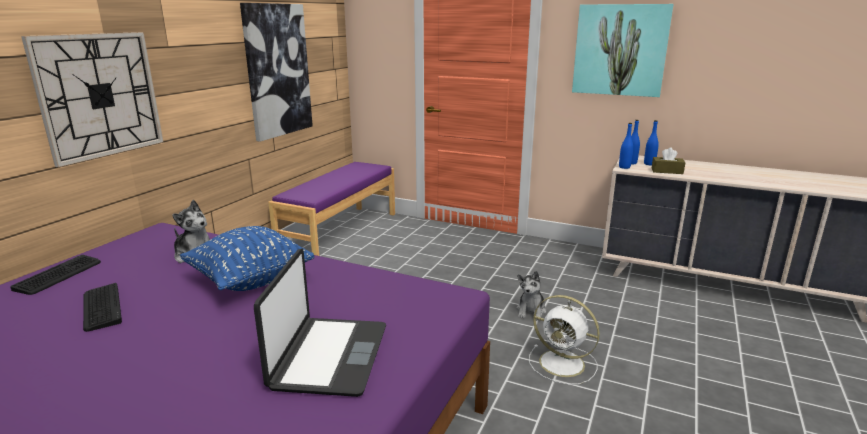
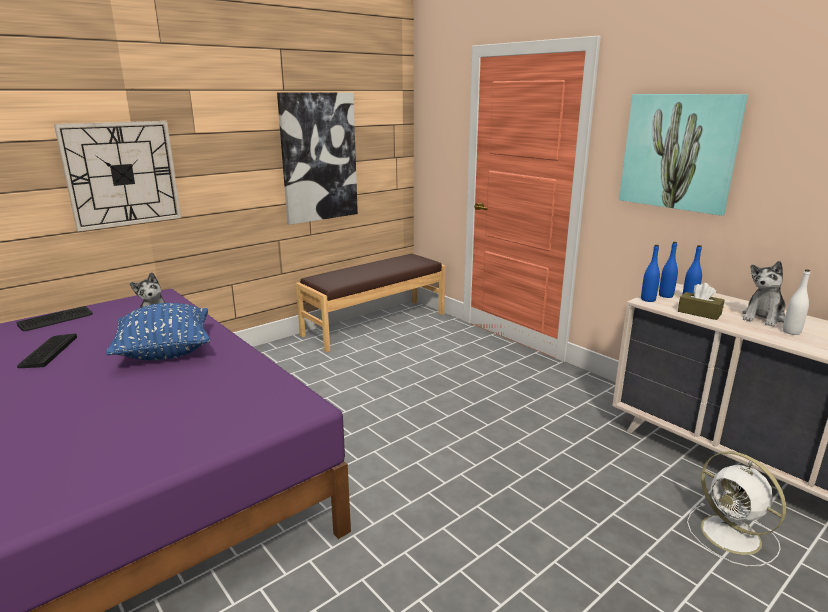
camera: 25 degrees right, 0 degrees up
(328, 356) = (134, 434): laptop -> none
(339, 233) = (374, 324): purple bench -> brown bench
(531, 311) = (489, 447): plush toy -> plush toy (763, 317)
(563, 364) = (469, 515): white fan -> white fan (733, 536)
(732, 175) = (791, 332): none -> white bottle

